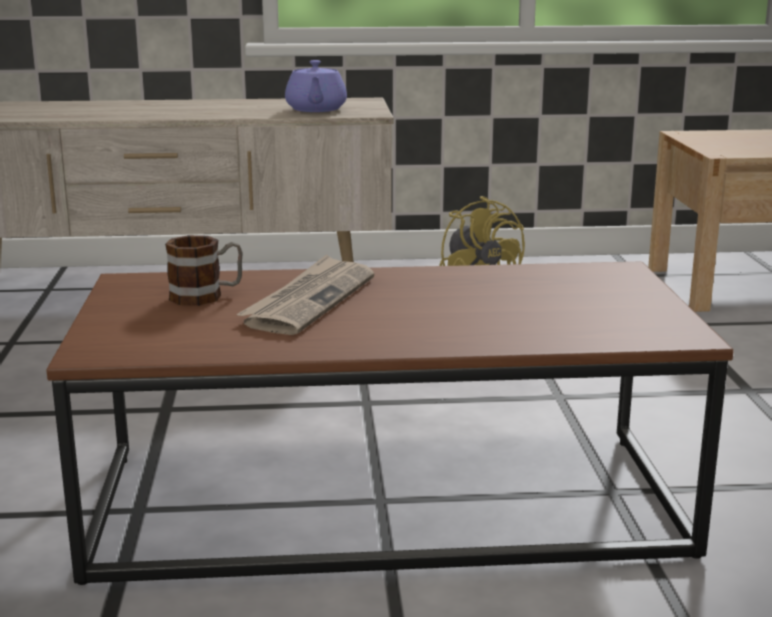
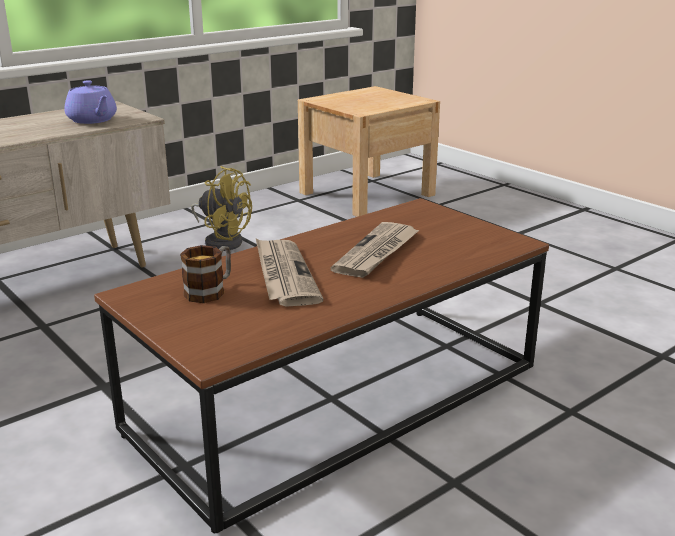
camera: 35 degrees left, 5 degrees up
(461, 304) = (377, 253): none -> newspaper

